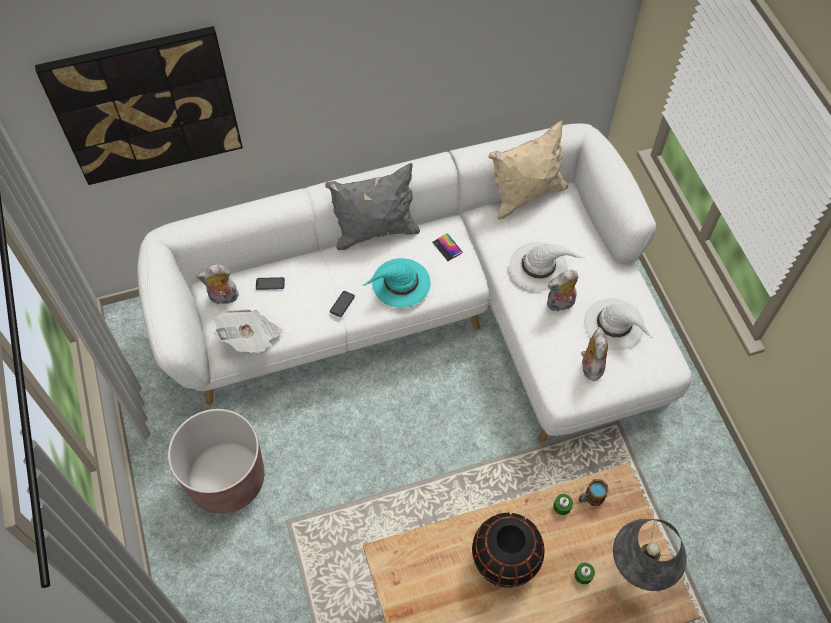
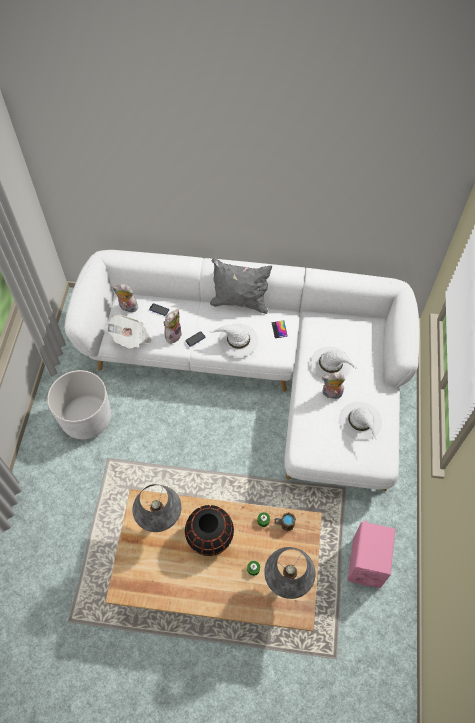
camera: 25 degrees right, 0 degrees up
(146, 106) = (109, 171): picture -> none
(226, 479) = (86, 418): brown planter -> white planter
(400, 283) = (237, 340): turquoise hat -> white hat
(430, 571) = (161, 522): none -> grey table lamp
(525, 195) = (348, 315): beige pillow -> none
(590, 366) = (330, 441): plush toy -> plush toy (172, 334)
(693, 504) = (366, 562): none -> pink speaker

